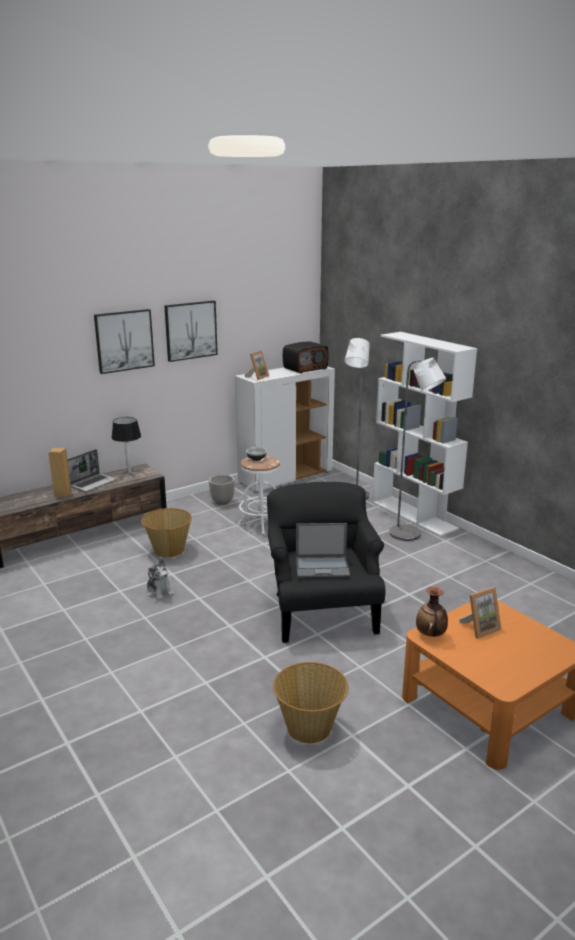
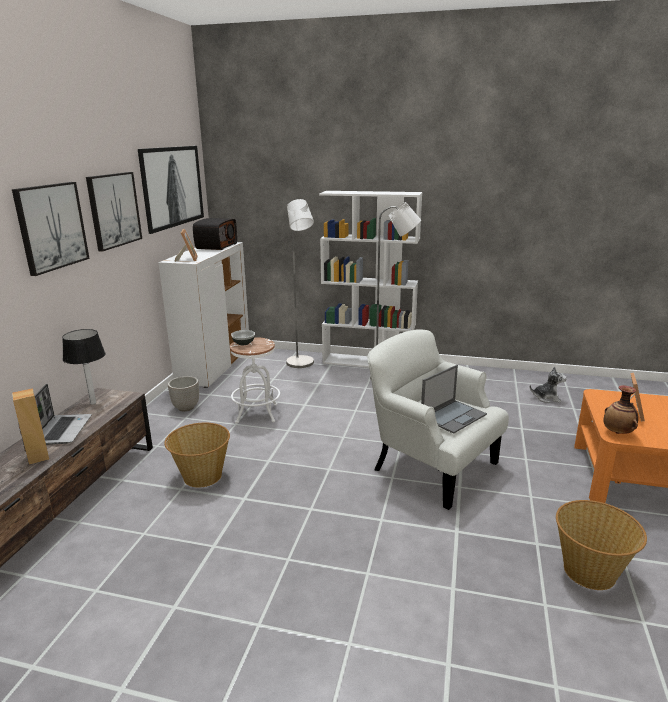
camera: 40 degrees left, 0 degrees up
(159, 592) = (261, 524): plush toy -> plush toy (546, 398)
(269, 312) = (173, 186): none -> picture
(322, 611) = (431, 466): black armchair -> white armchair

